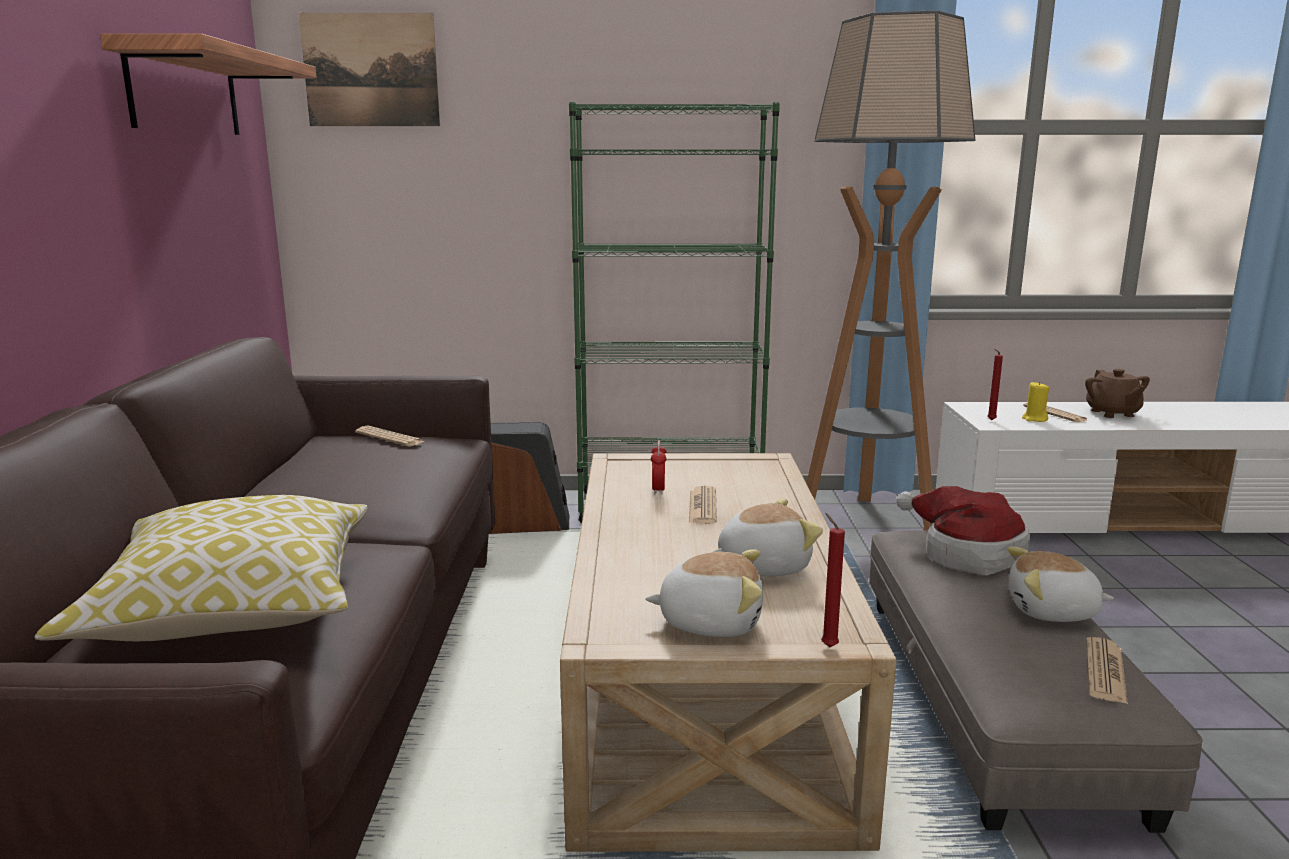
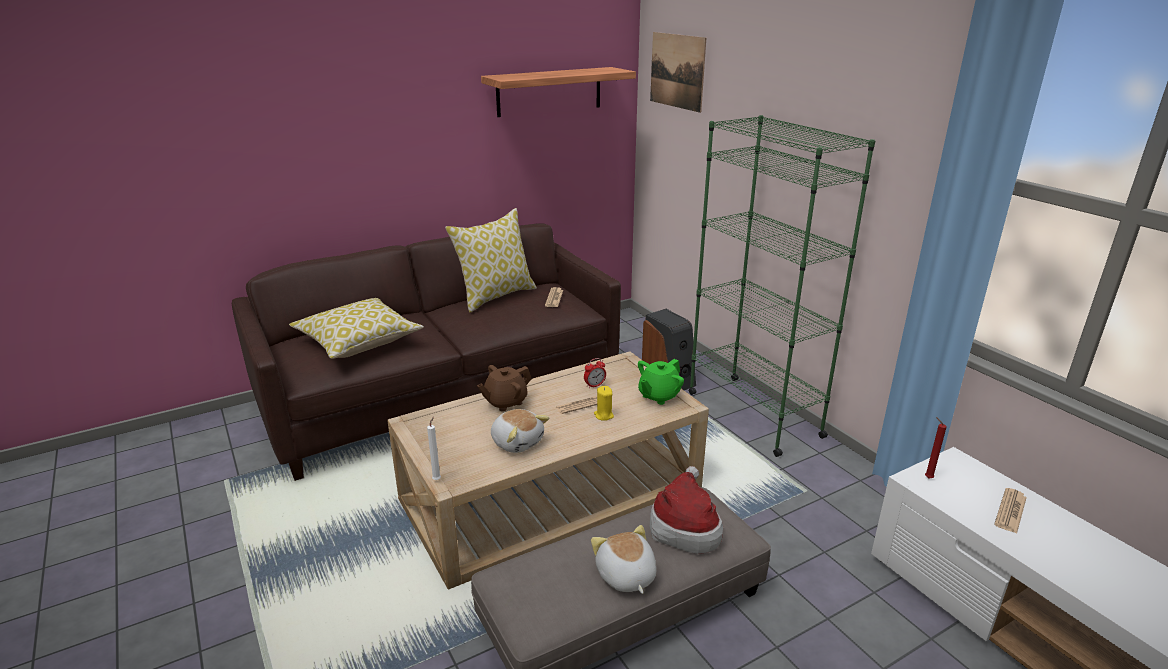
camera: 60 degrees right, 10 degrees up
(296, 465) = (496, 296): none -> pillow
(710, 621) = (444, 443): plush toy -> none
(733, 465) = (658, 396): none -> green teapot
(827, 646) = (437, 479): red candle -> white candle
(865, 525) = (832, 501): floor lamp -> none
(1034, 419) = (969, 501): yellow candle -> yellow candle (603, 415)
(1105, 671) = (557, 606): newspaper -> none
(1112, 413) = (1072, 547): brown teapot -> brown teapot (505, 402)

